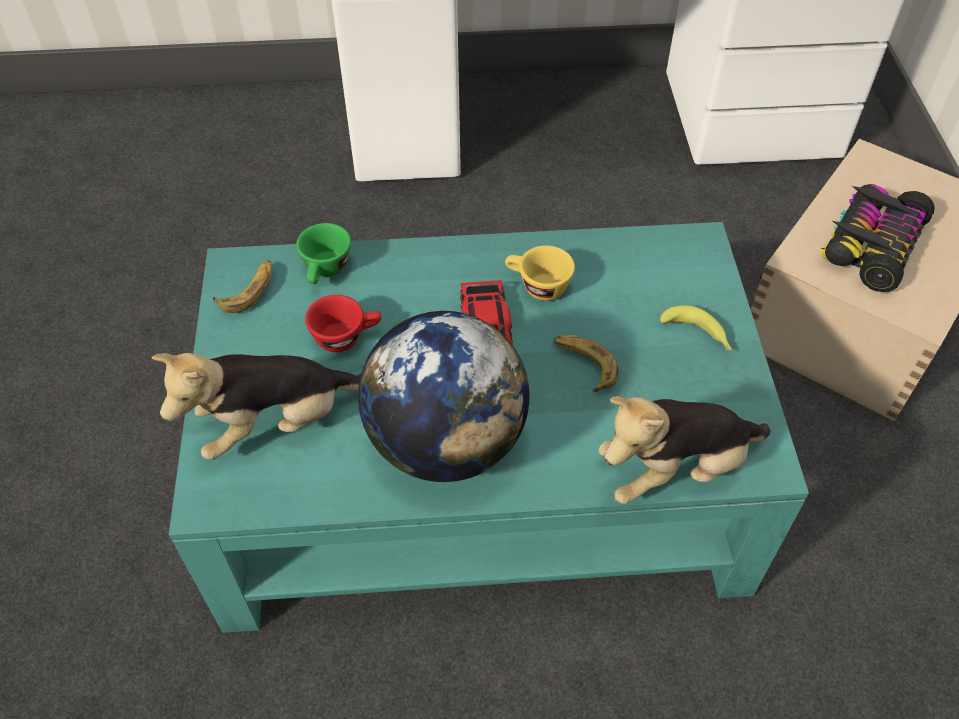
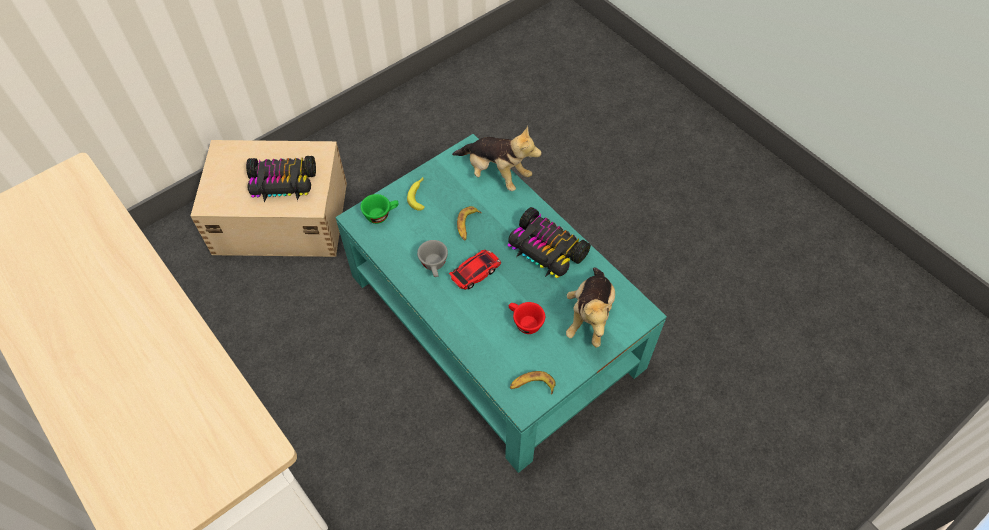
camera: 125 degrees left, 5 degrees up
(276, 424) = (590, 316): plush toy -> plush toy turned 75 degrees clockwise
(326, 271) = (493, 360): green cup -> green cup (381, 214)
(446, 441) = (545, 250): globe -> toy car
(537, 286) = (434, 266): yellow cup -> grey cup

